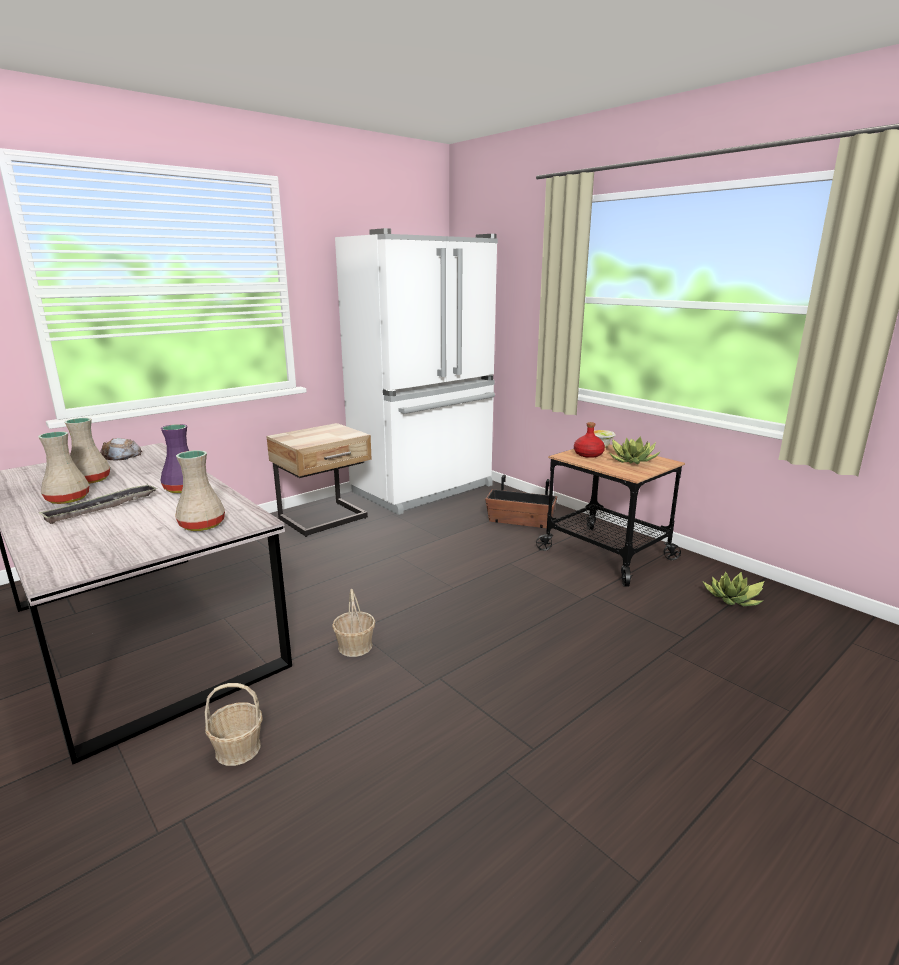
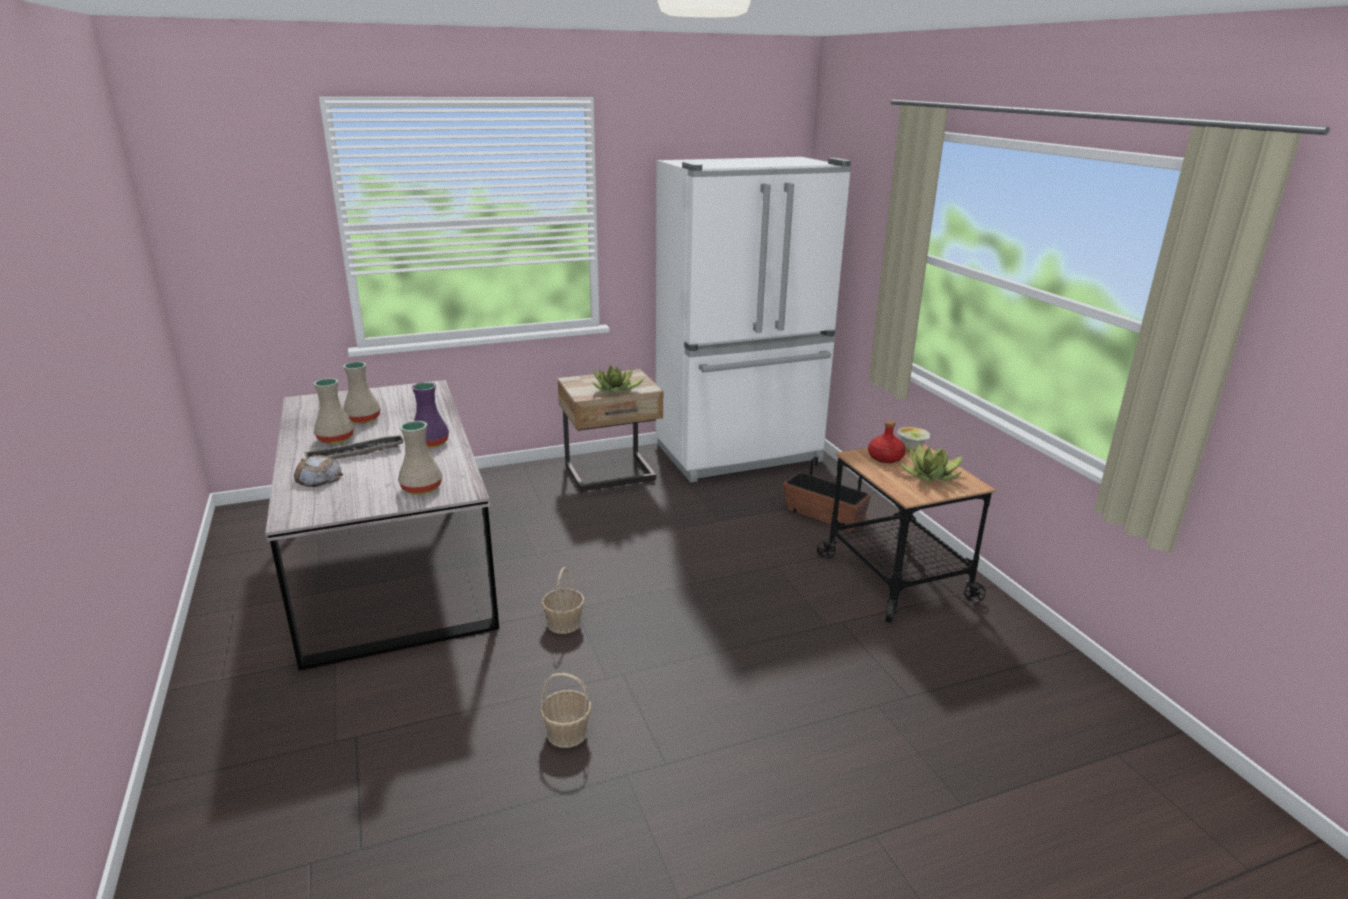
camera: 20 degrees right, 5 degrees up
(121, 455) = (402, 392): bread -> bread (318, 477)
(237, 748) = (420, 692): basket -> basket (567, 732)
(734, 599) = (1010, 667): potted plant -> potted plant (615, 390)

